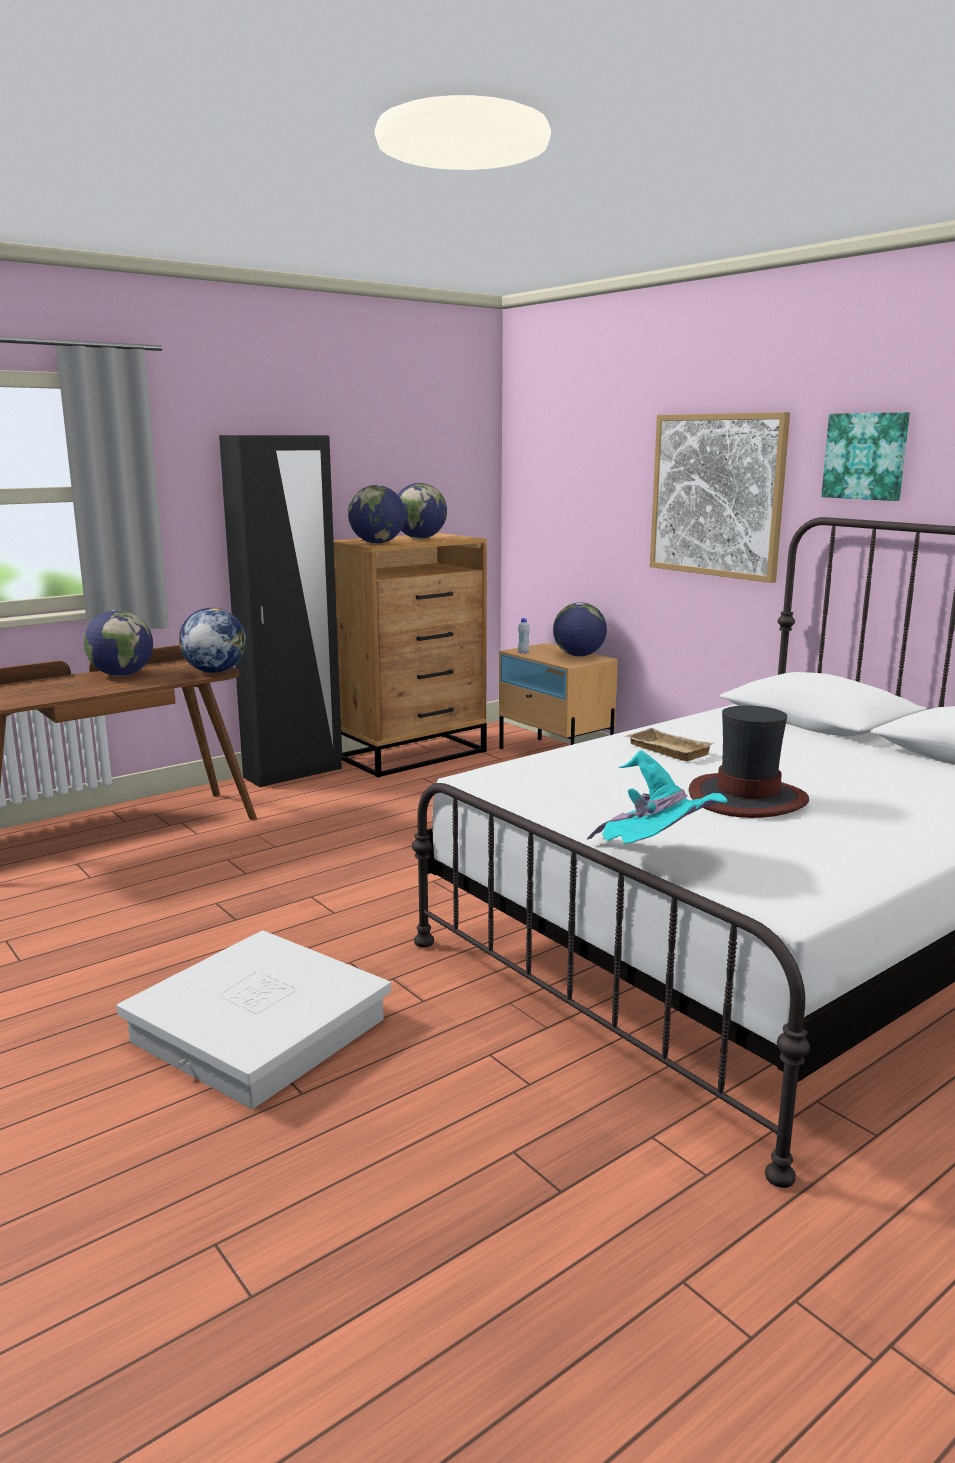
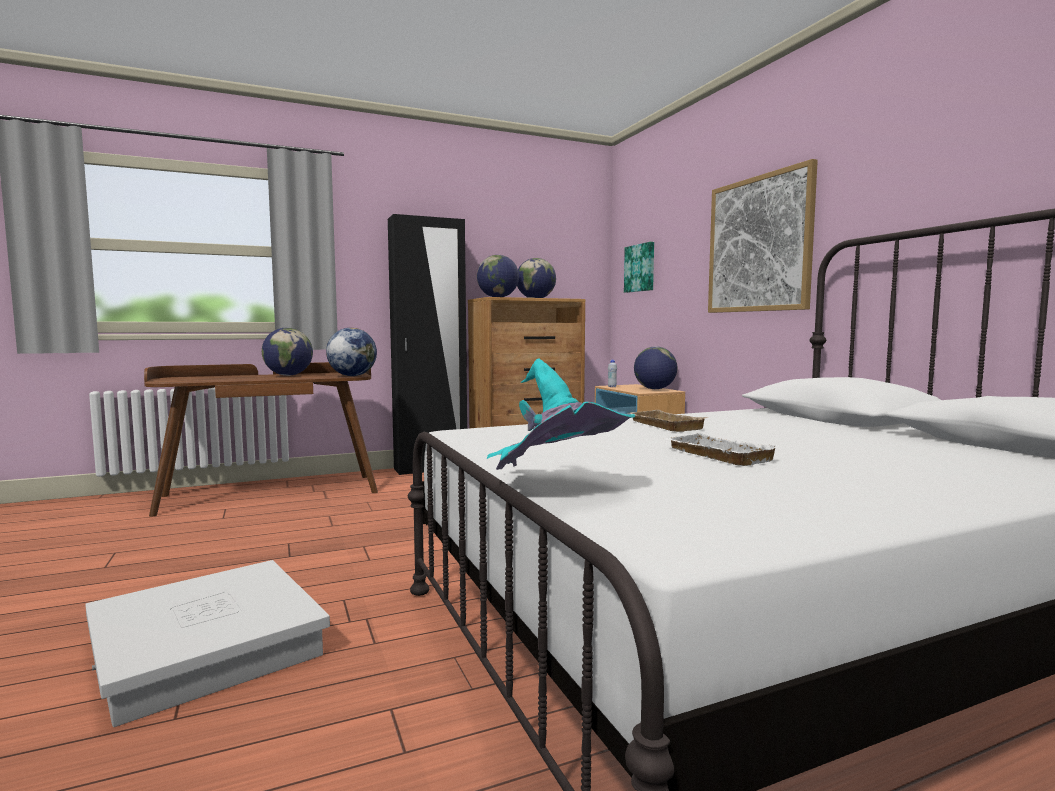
camera: 15 degrees right, 10 degrees down
(747, 798) = (715, 455): hat -> white tray
(866, 456) = (888, 179): picture -> picture (640, 268)

